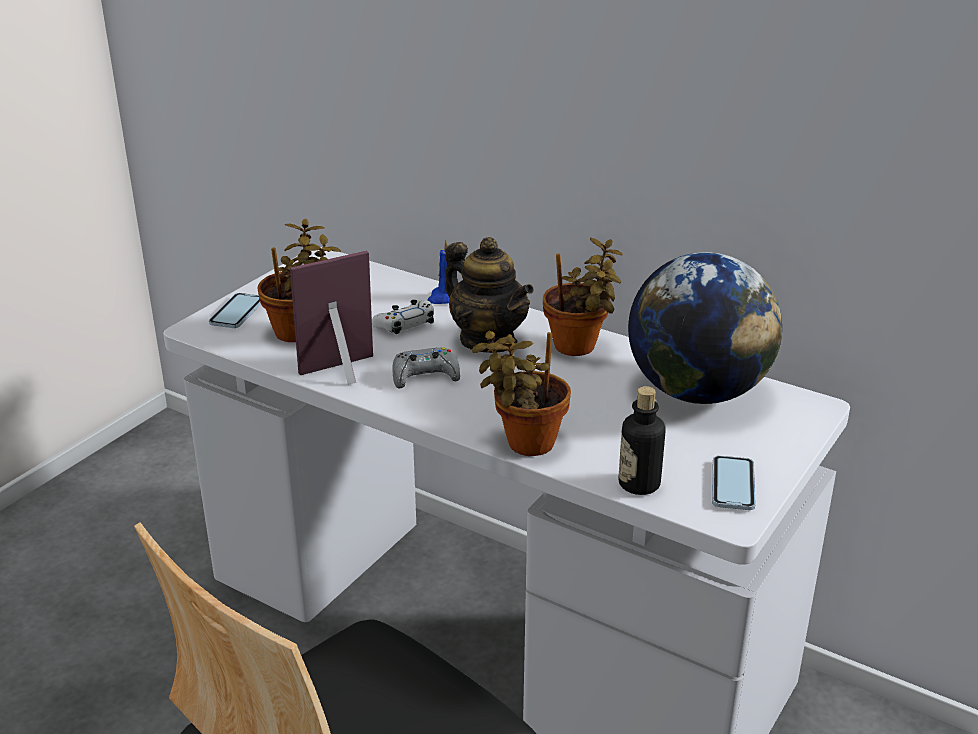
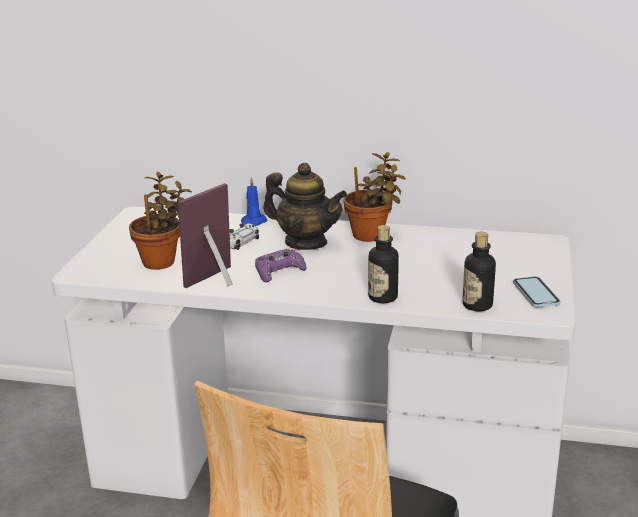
camera: 20 degrees left, 5 degrees down
(237, 313) = (101, 258): phone -> none
(425, 376) = (279, 271): grey game controller -> purple game controller
(524, 443) = (383, 297): potted plant -> bottle
(697, 392) = (470, 247): globe -> none

